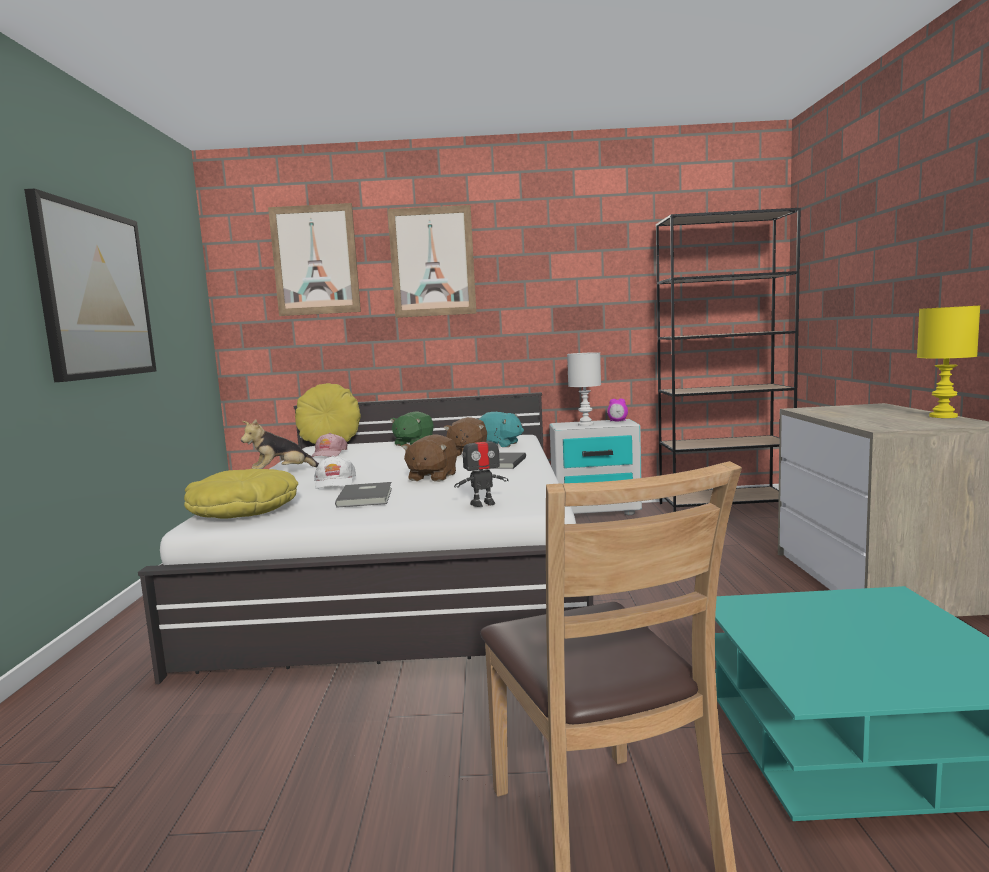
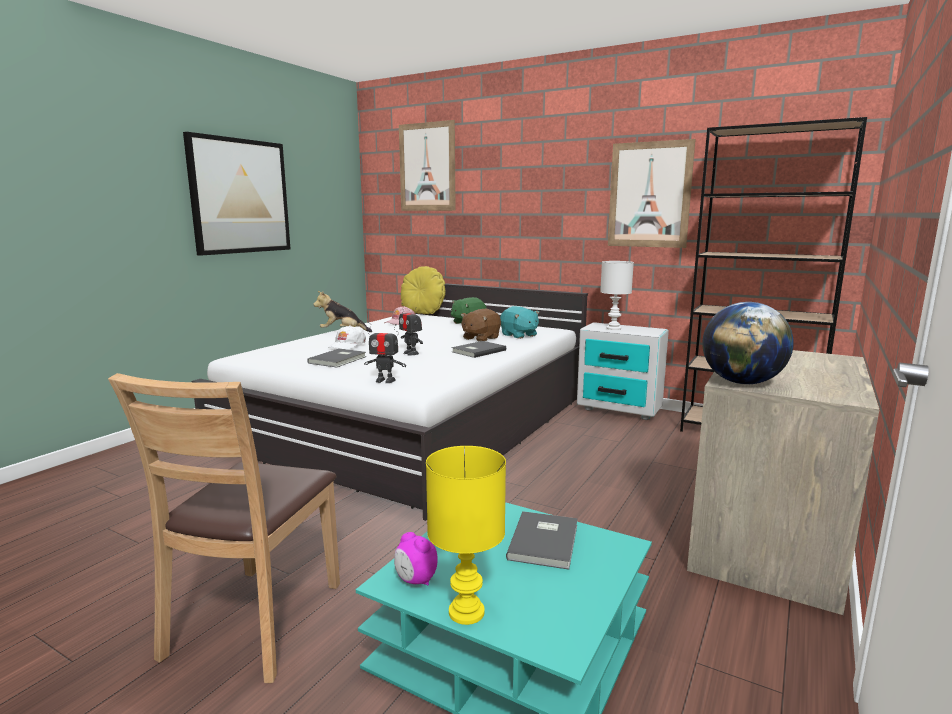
camera: 30 degrees right, 5 degrees up
(242, 510) = (265, 354): yellow pillow -> none
(432, 262) = (510, 170): picture -> picture (649, 195)
(432, 477) = (411, 353): brown plush toy -> toy robot
(617, 421) = (648, 330): alarm clock -> alarm clock (415, 580)
(842, 613) = (546, 541): none -> grey book
(885, 426) = (742, 382): none -> globe
(944, 416) = (851, 384): yellow table lamp -> yellow table lamp (468, 613)

